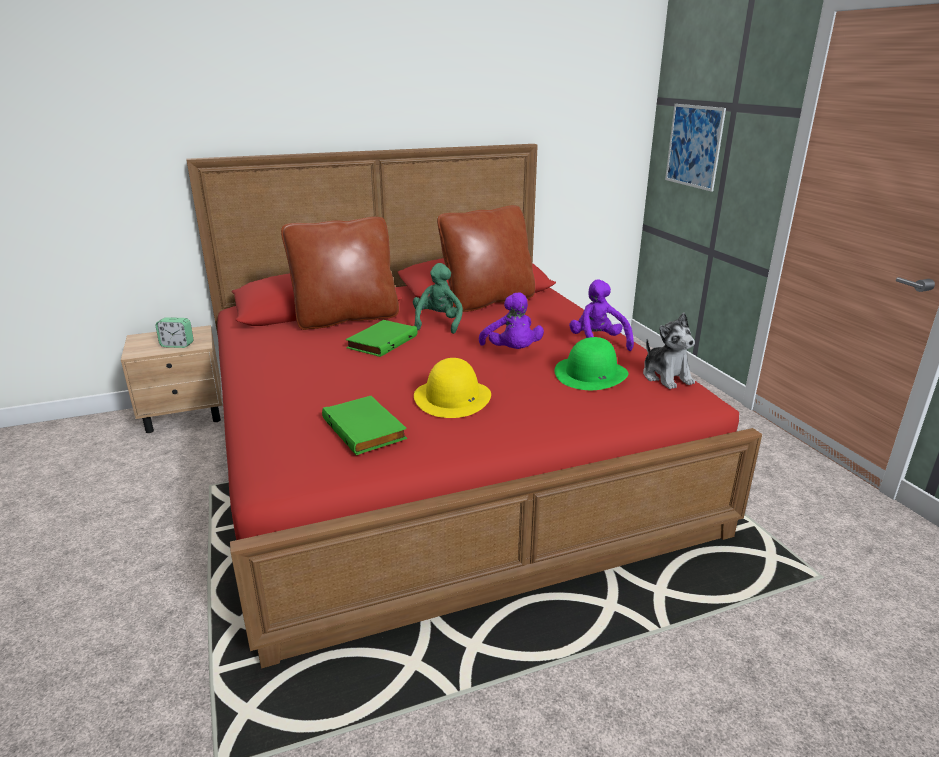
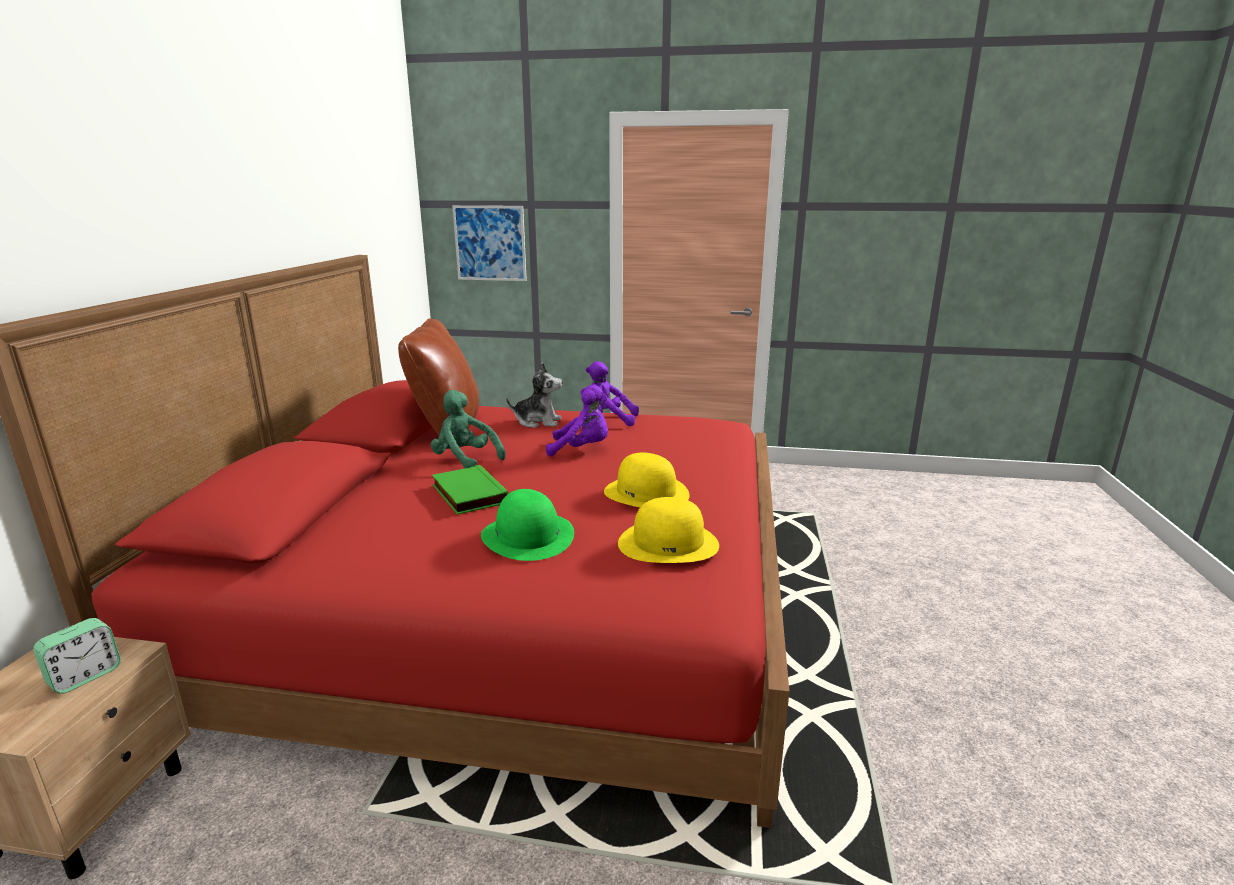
camera: 60 degrees left, 5 degrees down
(346, 318) = (363, 498): brown pillow -> none
(366, 429) = (668, 543): green book -> yellow hat
(591, 374) = (662, 437): green hat -> green hat (528, 536)
(666, 377) = (692, 420): plush toy -> plush toy (538, 422)

